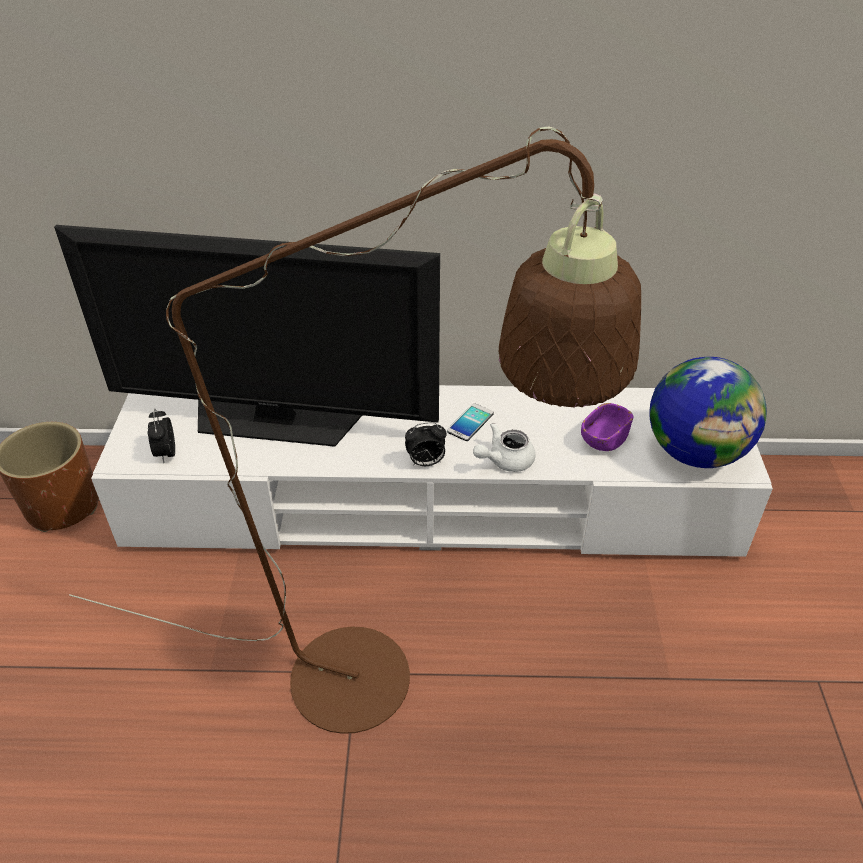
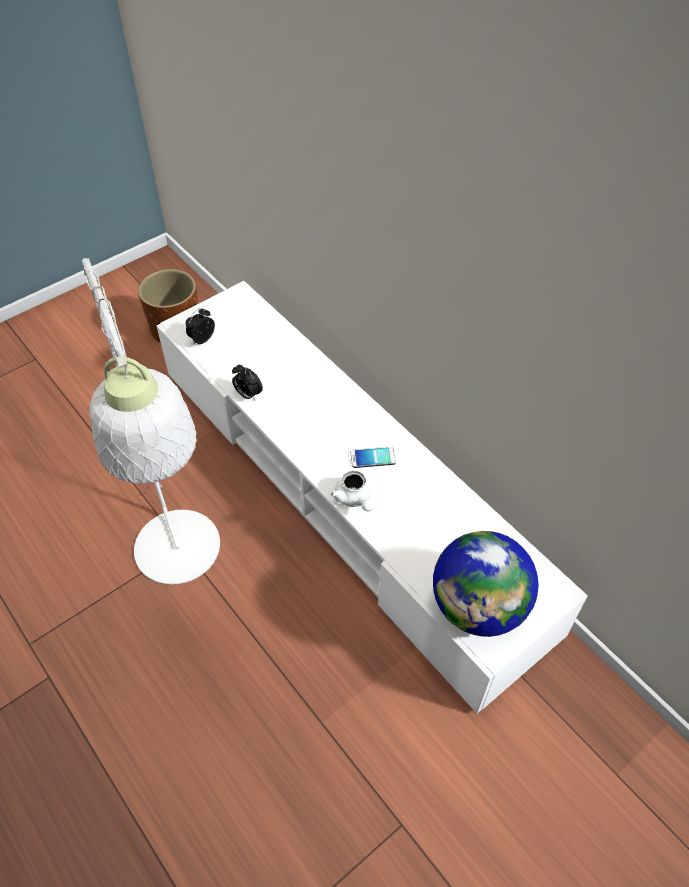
camera: 50 degrees right, 10 degrees up
(275, 419) = (276, 363): television -> none
(381, 685) = (184, 565): brown floor lamp -> white floor lamp
(425, 462) = (311, 459): alarm clock -> alarm clock (248, 394)
(504, 460) = (355, 499): white teapot -> white teapot turned 135 degrees counterclockwise
(604, 439) = (434, 542): purple bowl -> none

